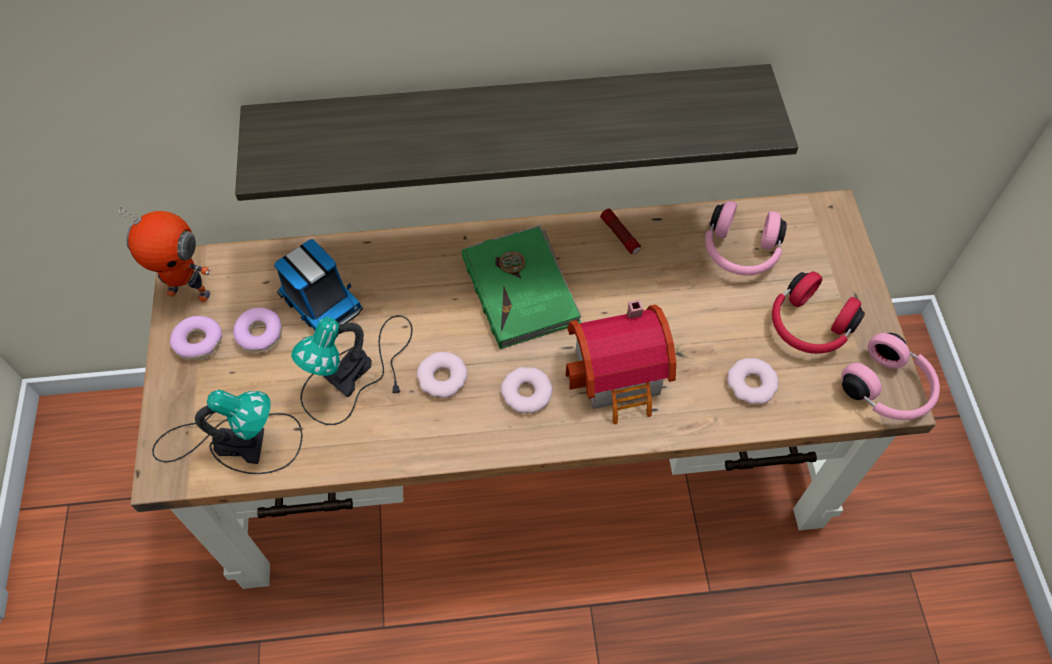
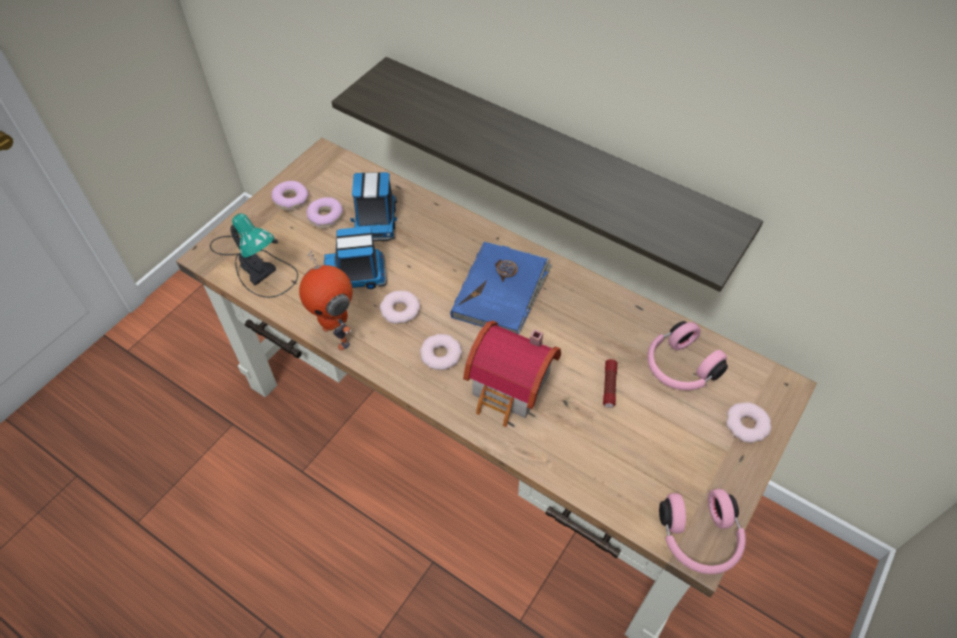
camera: 40 degrees right, 5 degrees down
(189, 291) = (314, 169): toy robot -> toy robot (338, 335)
(359, 373) = (356, 274): table lamp -> toy truck
(521, 288) = (502, 291): green book -> blue book
(620, 235) = (601, 301): flashlight -> flashlight (609, 386)
(751, 384) = (597, 458): donut -> donut (746, 425)
(808, 326) = (680, 451): red headphones -> none

